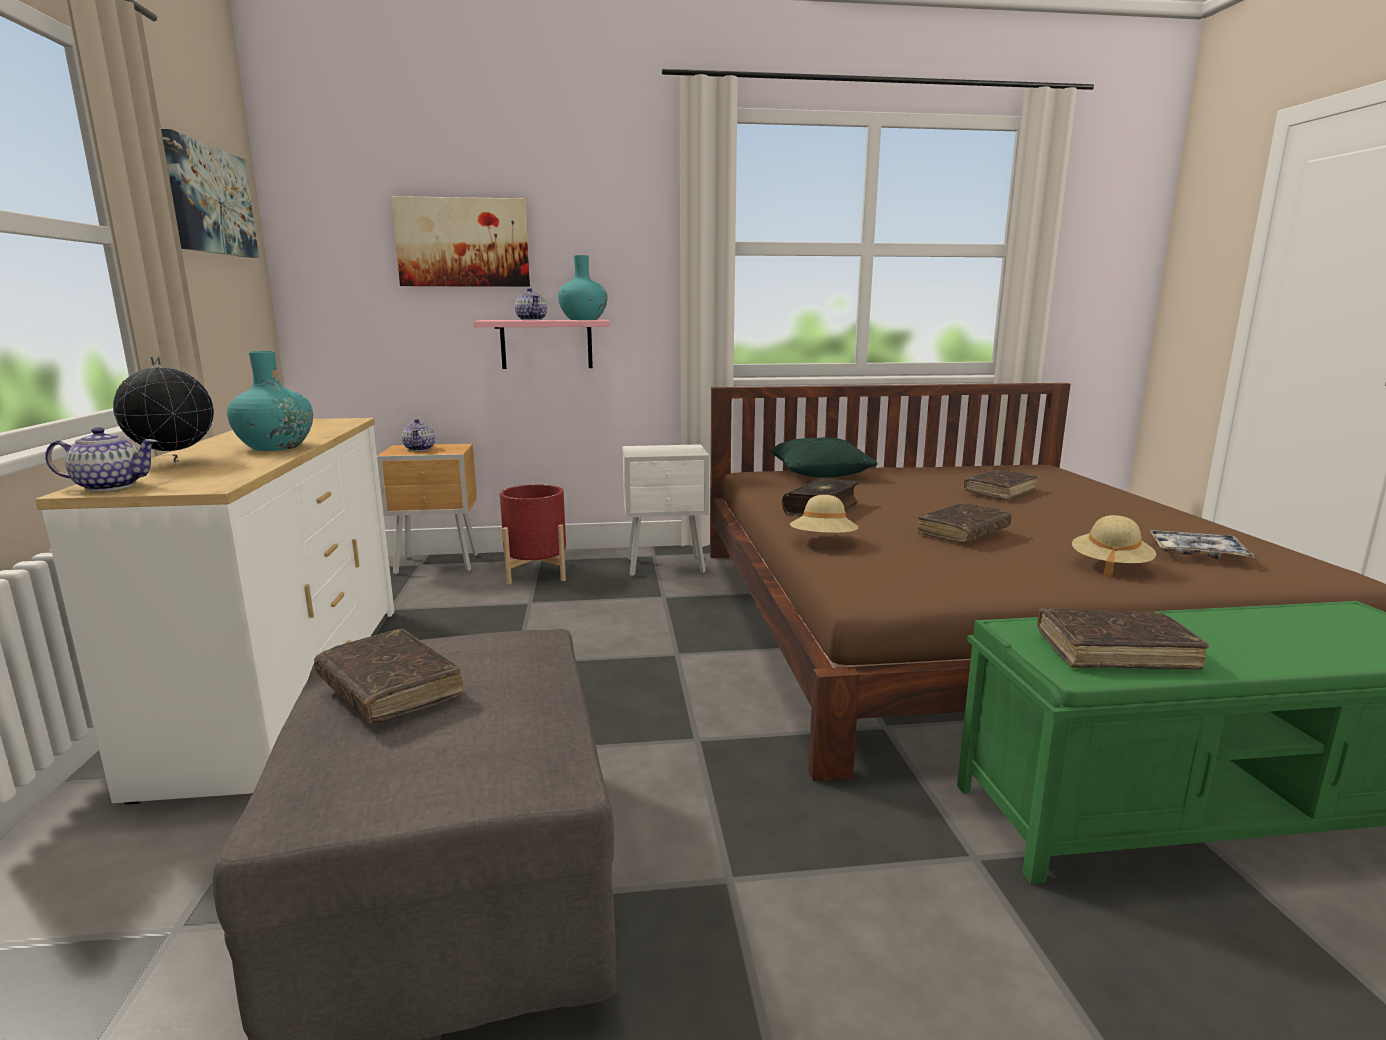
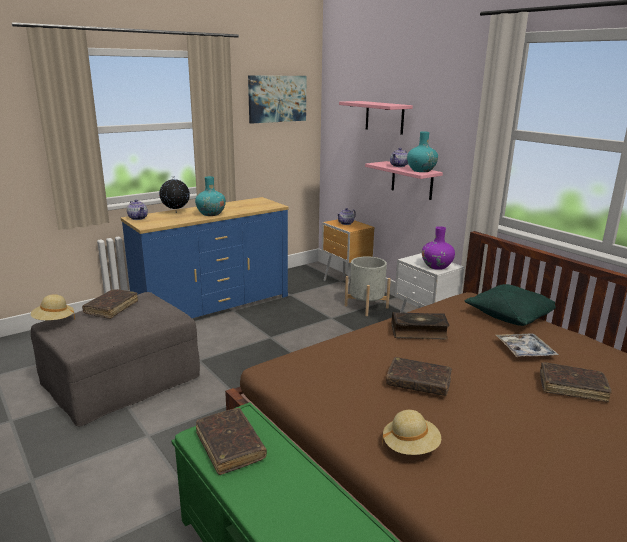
camera: 60 degrees right, 5 degrees up
(285, 686) = (213, 305): white dresser -> blue dresser
(463, 243) = (384, 117): picture -> pink shelf
(536, 573) = (366, 306): red planter -> grey planter
(682, 450) = (436, 266): none -> purple vase
(823, 542) = (347, 344): beige hat -> beige hat (54, 321)
(1197, 553) = (500, 491): tray -> tray (524, 350)

